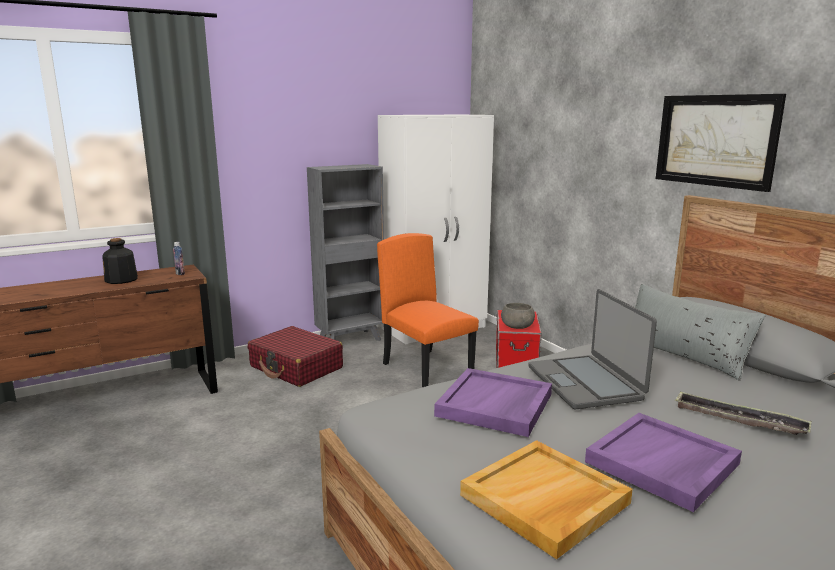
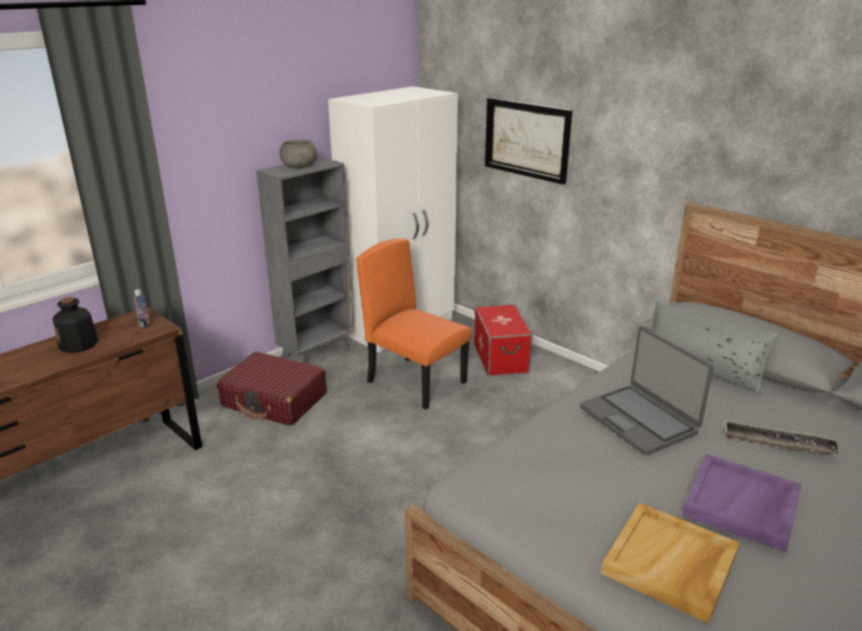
camera: 15 degrees left, 10 degrees up
(495, 405) = (578, 464): purple tray -> none
(517, 326) = (505, 328): grey bowl -> grey bowl (299, 166)
(715, 140) = (716, 150): picture -> picture (527, 139)

